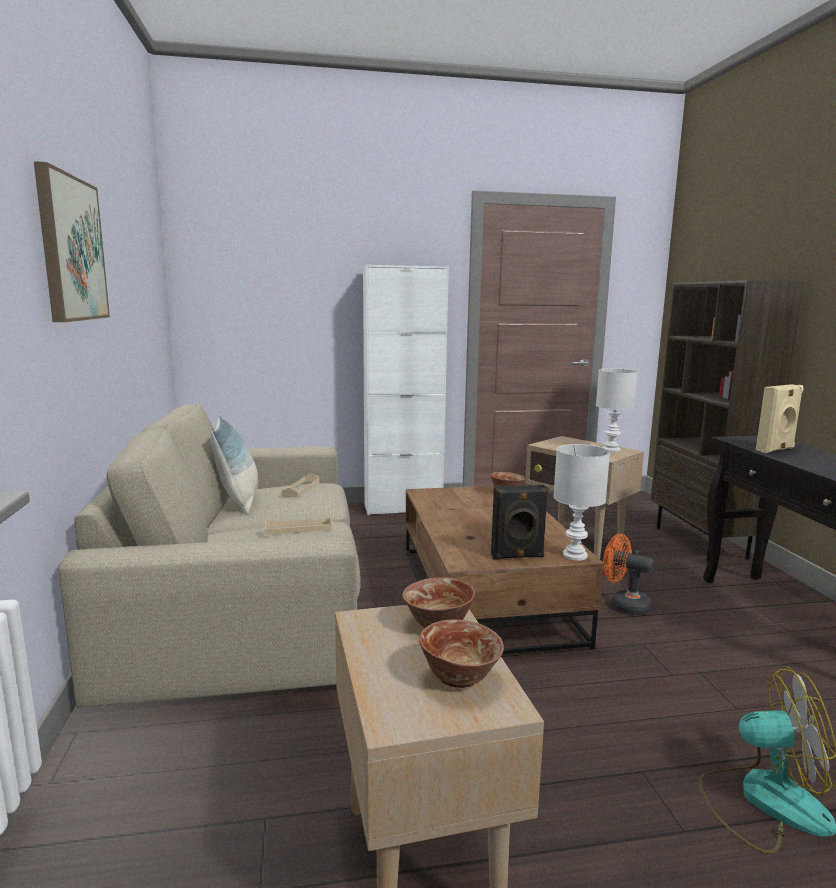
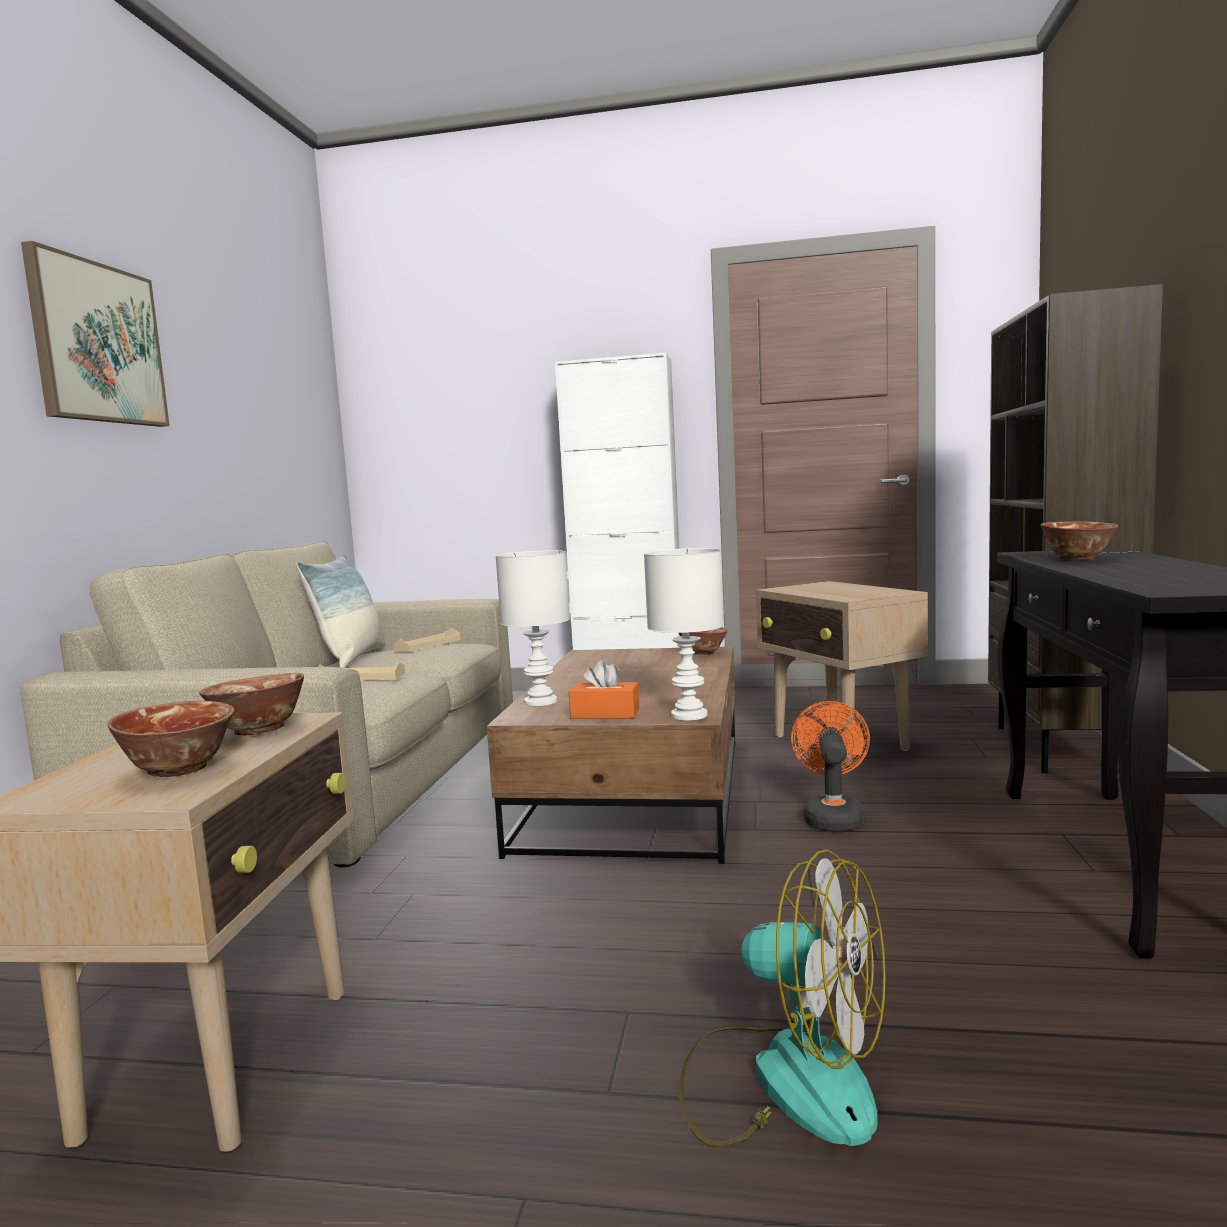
camera: 20 degrees right, 5 degrees down
(517, 556) = (605, 714): black speaker -> orange tissue box
(611, 450) = (875, 591): white table lamp -> white table lamp (540, 702)
(624, 605) = (832, 816): orange fan -> orange fan turned 45 degrees clockwise
(776, 450) = (1077, 559): beige speaker -> bowl

